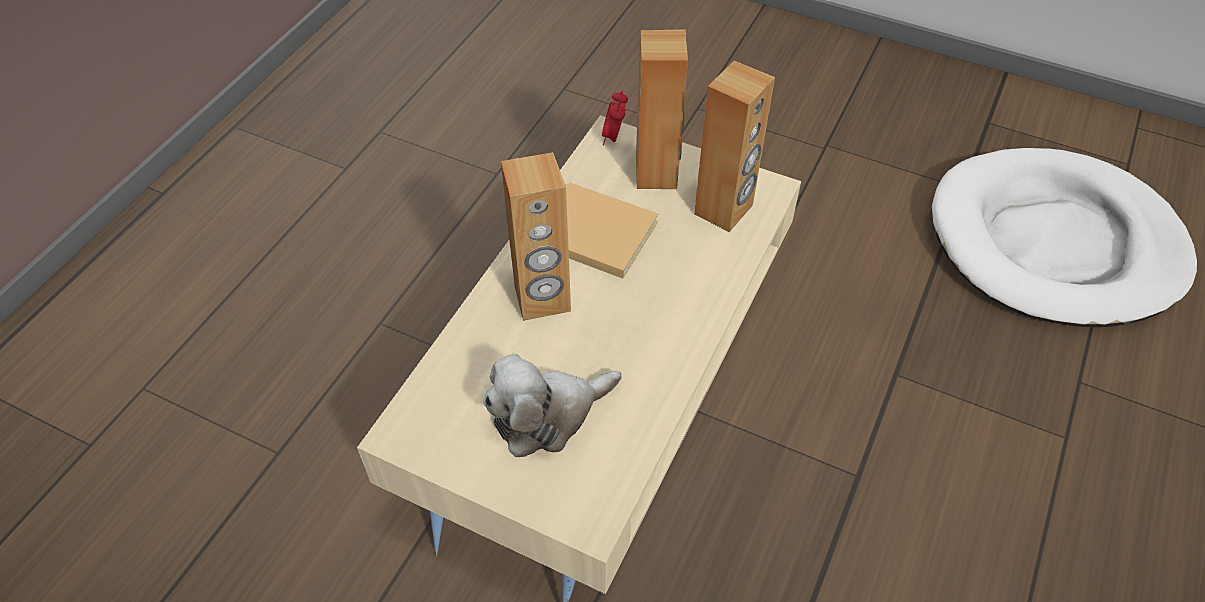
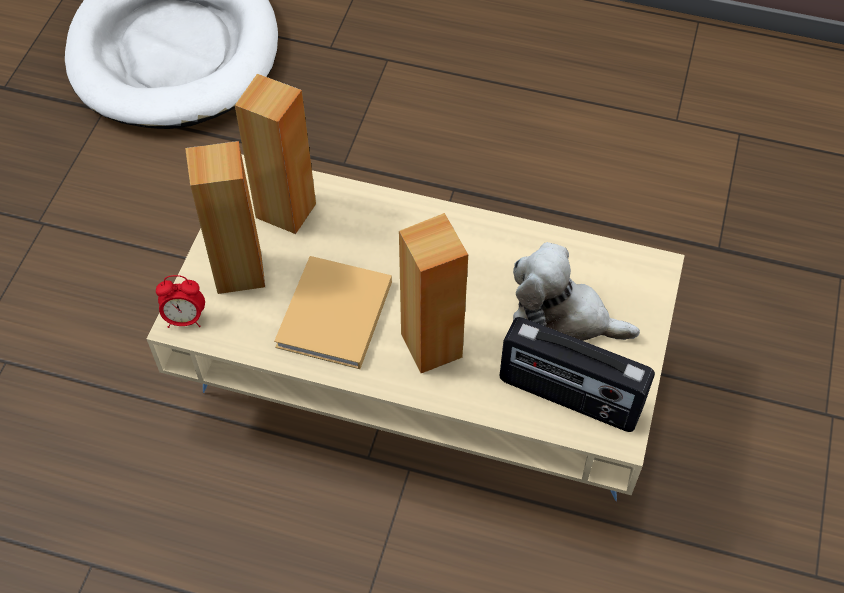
camera: 100 degrees left, 5 degrees up
(452, 400) = (569, 397): none -> radio
(548, 415) = (563, 316): plush toy -> plush toy turned 150 degrees clockwise

